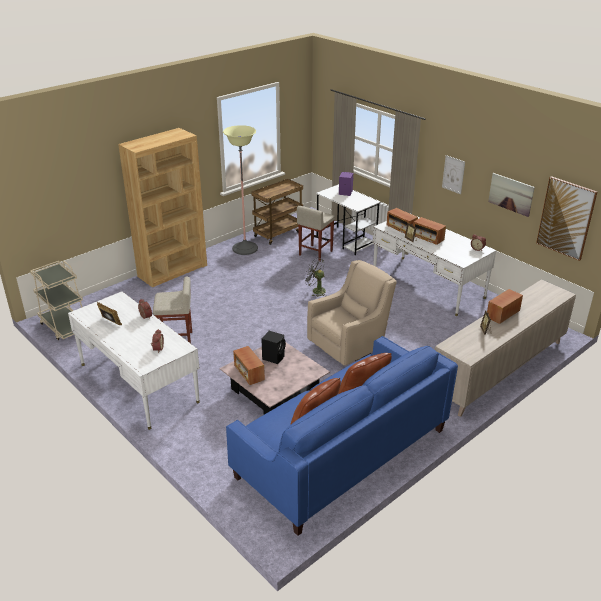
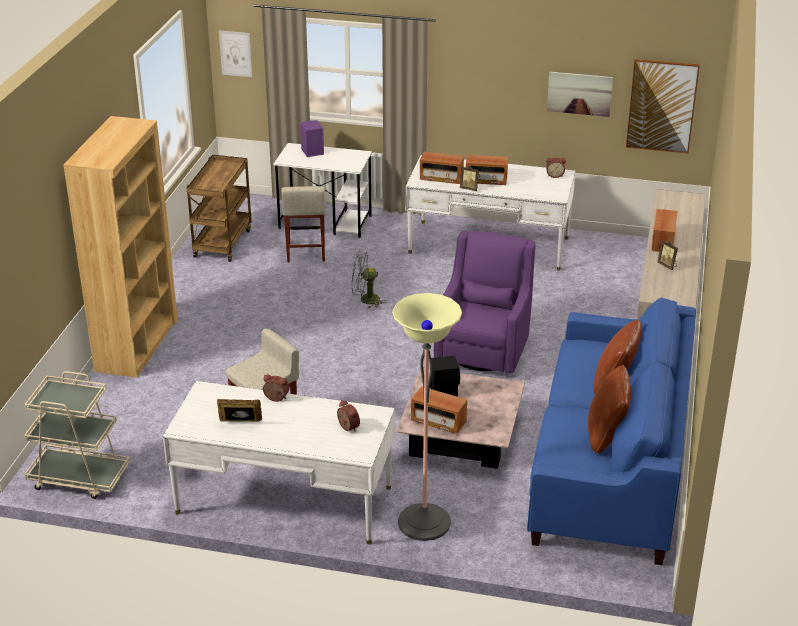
camera: 35 degrees left, 0 degrees up
(245, 248) = (202, 278): floor lamp -> floor lamp (424, 522)
(350, 345) = (484, 350): beige armchair -> purple armchair
(453, 174) = (486, 86): picture -> picture (235, 53)

